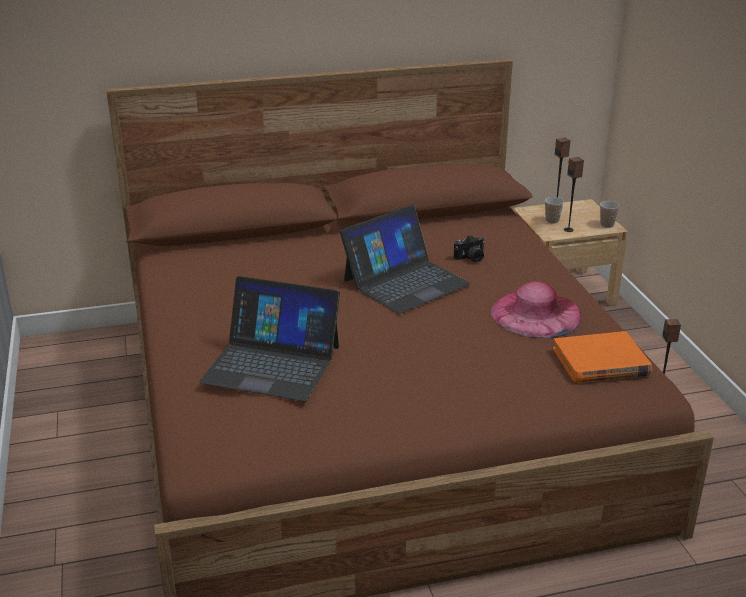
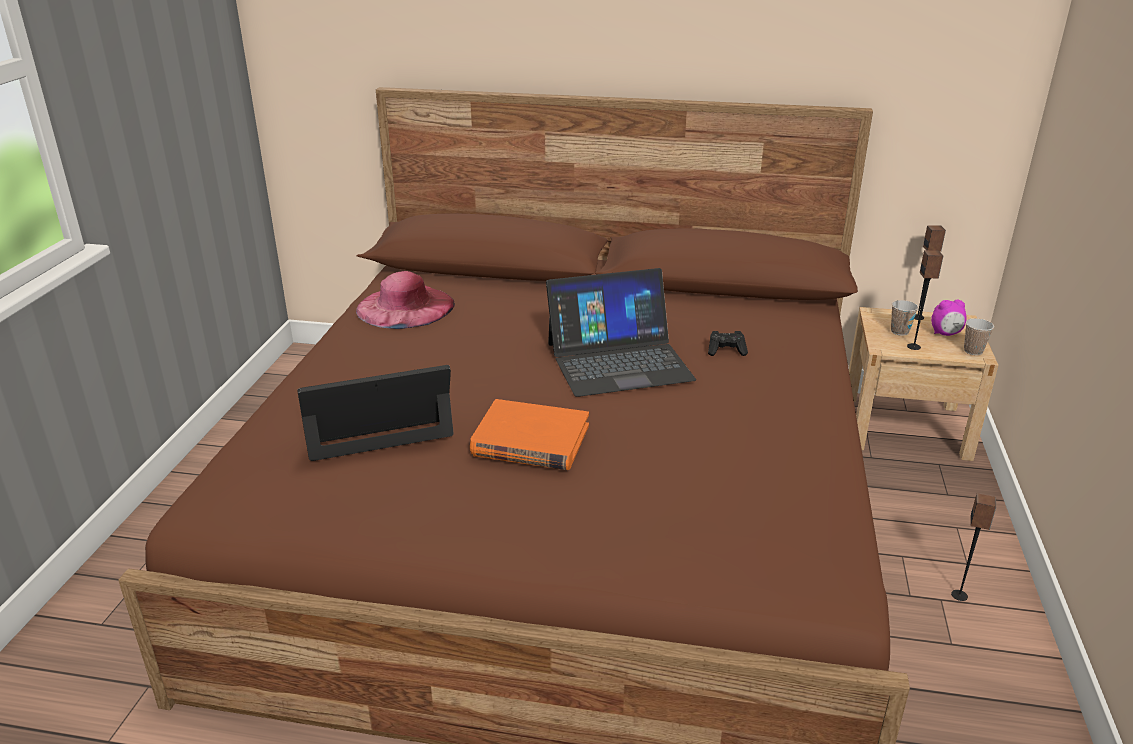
camera: 25 degrees right, 0 degrees up
(272, 363) = (374, 418): laptop -> laptop turned 120 degrees clockwise
(470, 258) = (726, 351): camera -> black game controller
(536, 314) = (751, 438): pink hat -> pink hat (405, 306)
(582, 216) = (945, 334): none -> alarm clock
(600, 362) = (786, 526): orange book -> orange book (530, 440)

